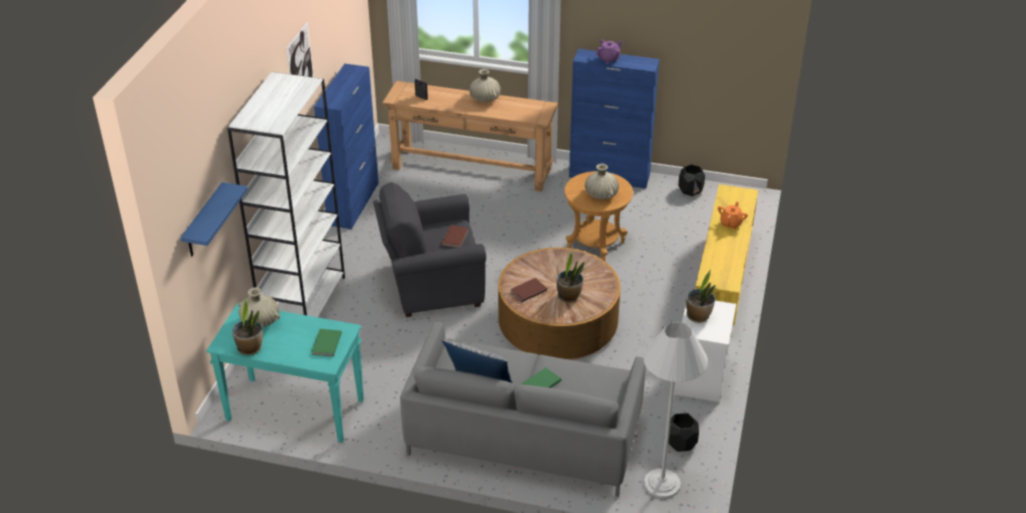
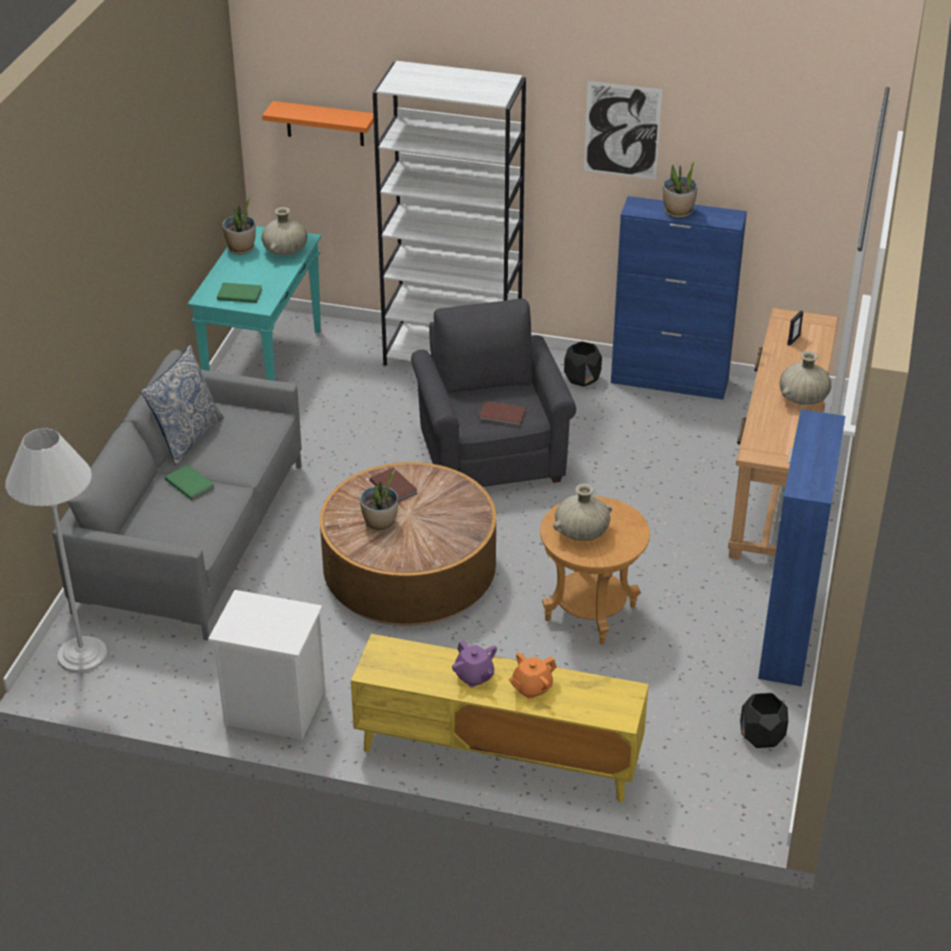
camera: 90 degrees right, 0 degrees up
(204, 222) = (325, 123): blue shelf -> orange shelf
(608, 59) = (816, 446): purple teapot -> purple teapot (474, 676)
(681, 443) = (151, 678): black planter -> black planter (582, 379)
(698, 316) = (273, 612): potted plant -> potted plant (678, 212)
(731, 223) = (531, 688): orange teapot -> orange teapot turned 120 degrees clockwise

